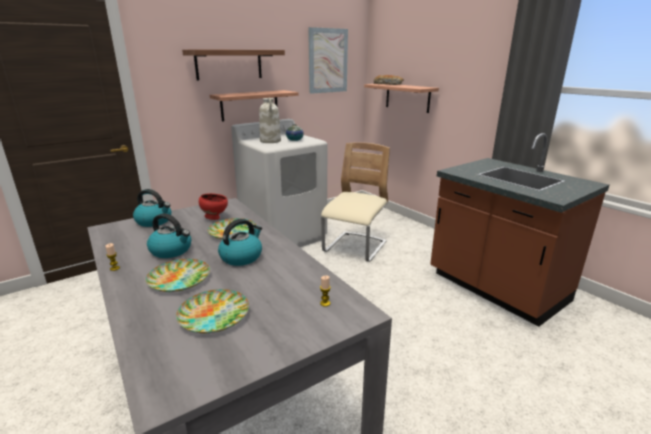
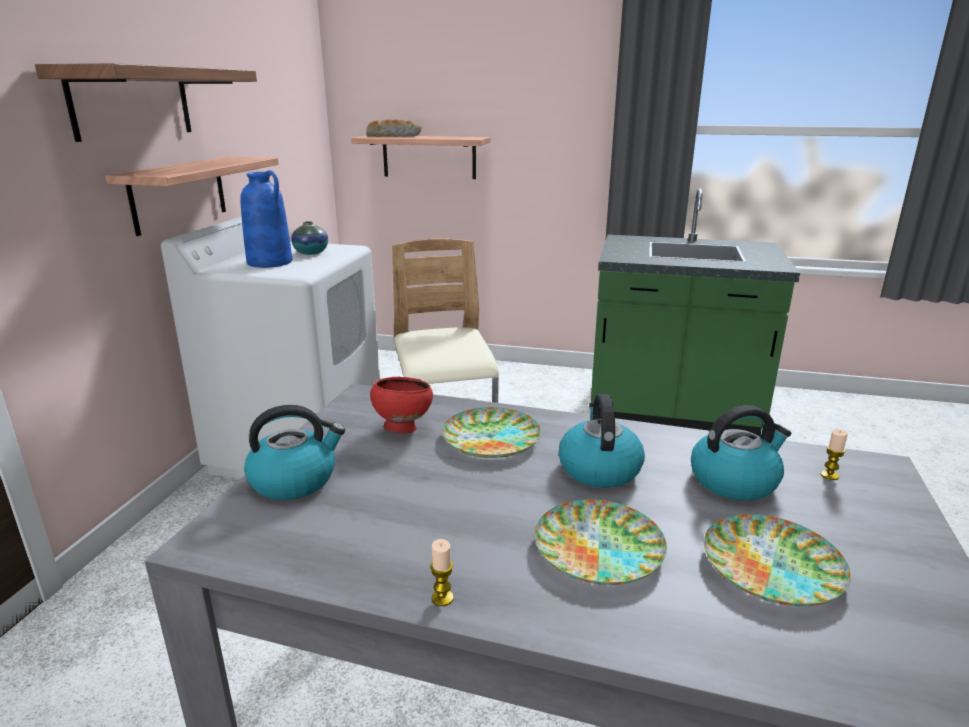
camera: 40 degrees left, 0 degrees up
(172, 250) = (467, 513): kettle -> kettle (734, 480)
(270, 141) = (270, 262): white vase -> blue vase
(328, 61) = (280, 95): picture -> none
(496, 288) = (672, 412): brown counter -> green counter

